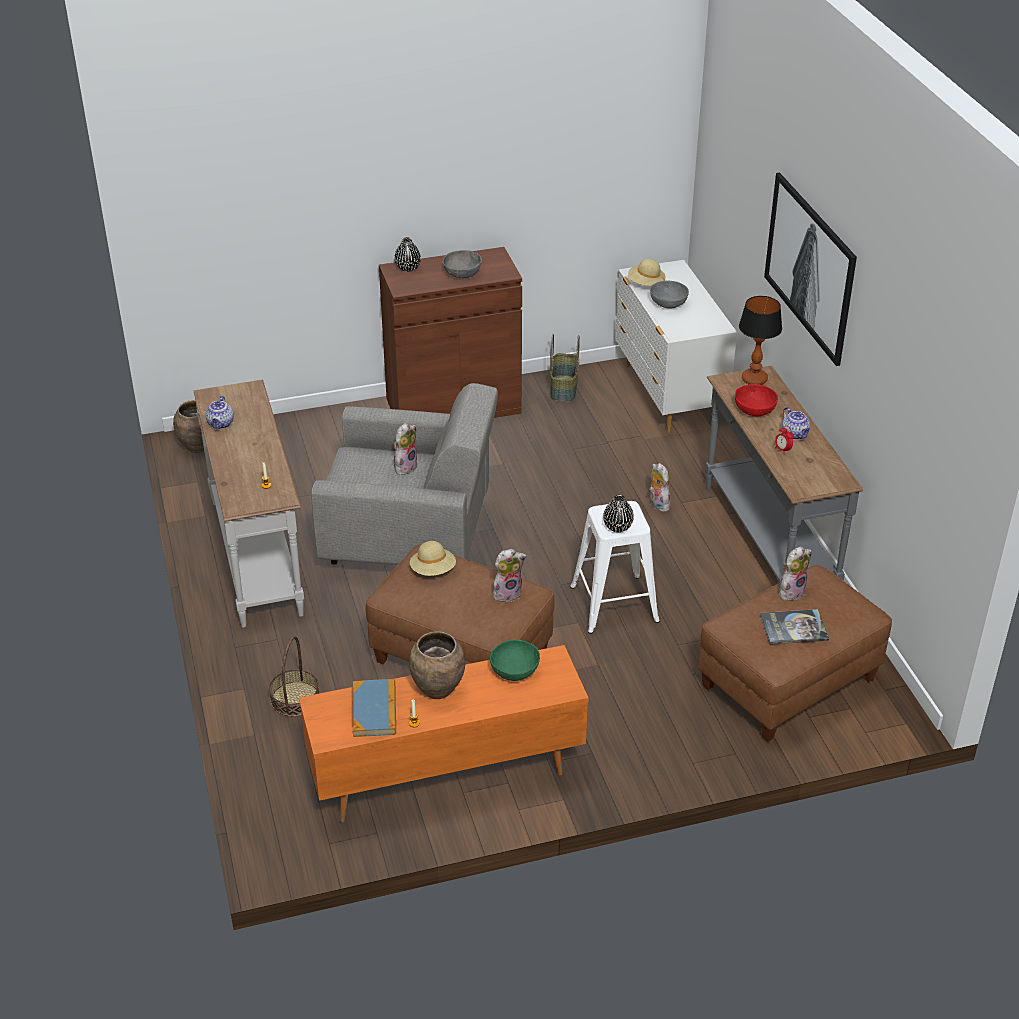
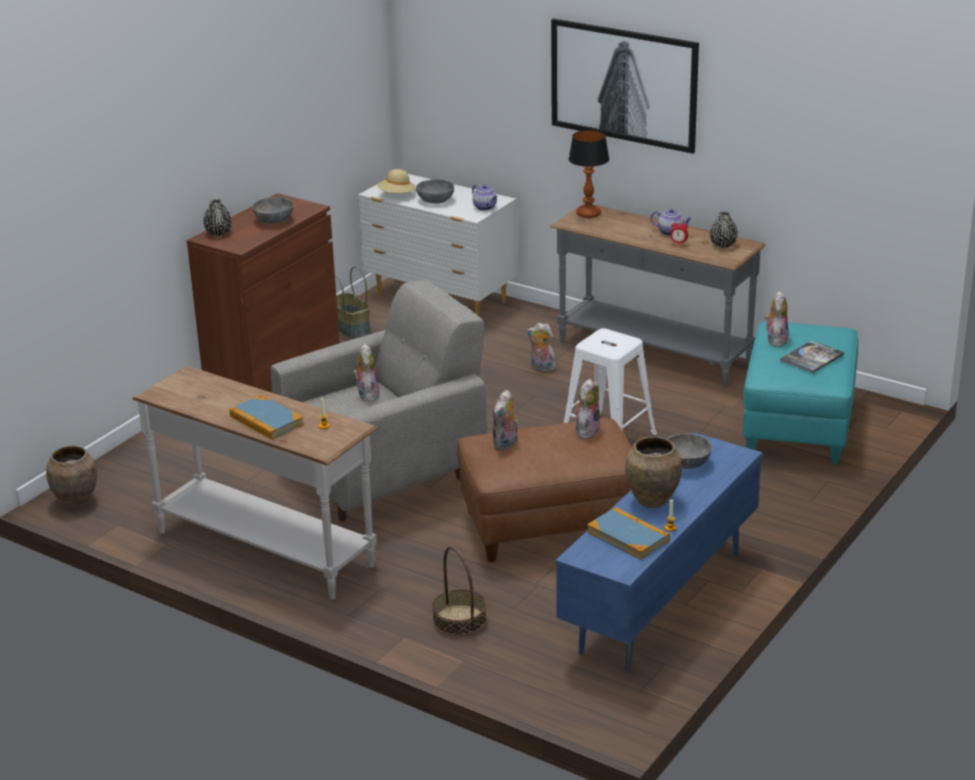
camera: 40 degrees left, 10 degrees down
(221, 424) = (205, 407): teapot -> teapot (485, 207)
(239, 458) = (266, 420): none -> book
(433, 570) = (506, 445): beige hat -> plush toy
(446, 778) = (660, 602): orange tv stand -> blue tv stand
(515, 671) = (686, 463): green bowl -> grey bowl
(617, 527) = (617, 347): black vase -> black vase (723, 245)
(754, 410) = (619, 230): red bowl -> none
(788, 685) = (799, 427): brown ottoman -> turquoise ottoman

